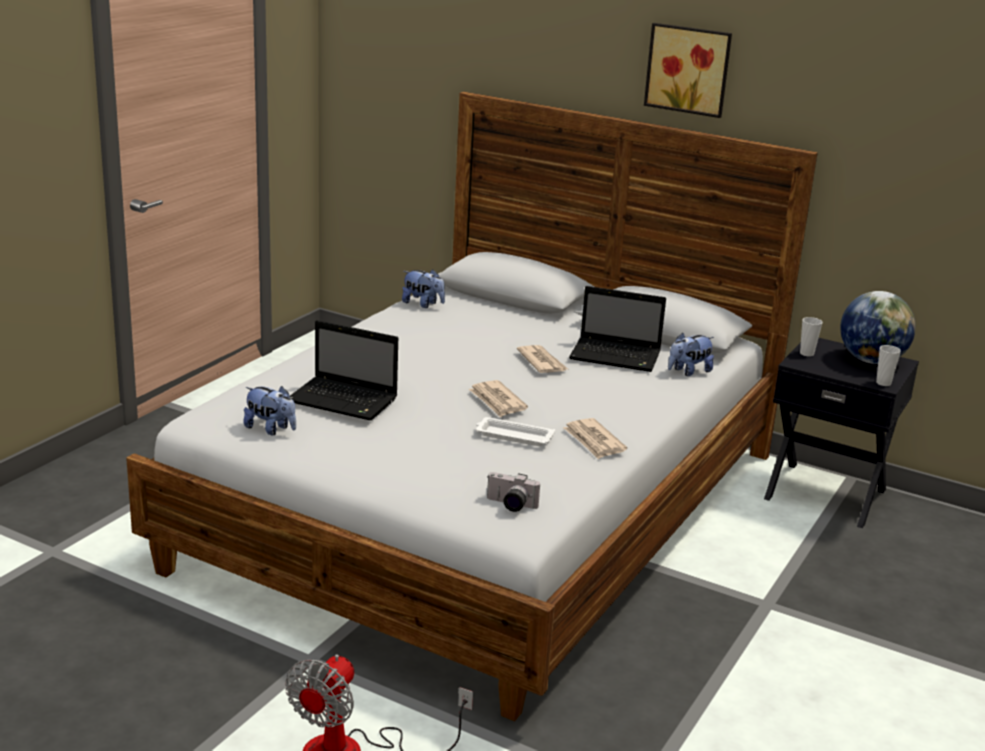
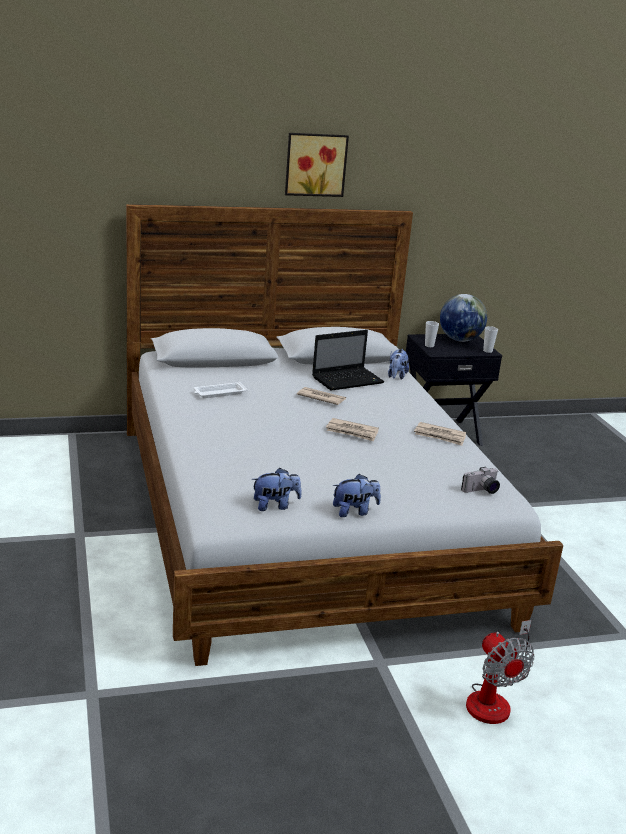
camera: 45 degrees left, 0 degrees up
(344, 401) = (281, 467): laptop -> none
(423, 304) = (177, 383): plush toy -> plush toy (354, 511)
(513, 436) = (400, 450): white tray -> white tray (219, 393)

